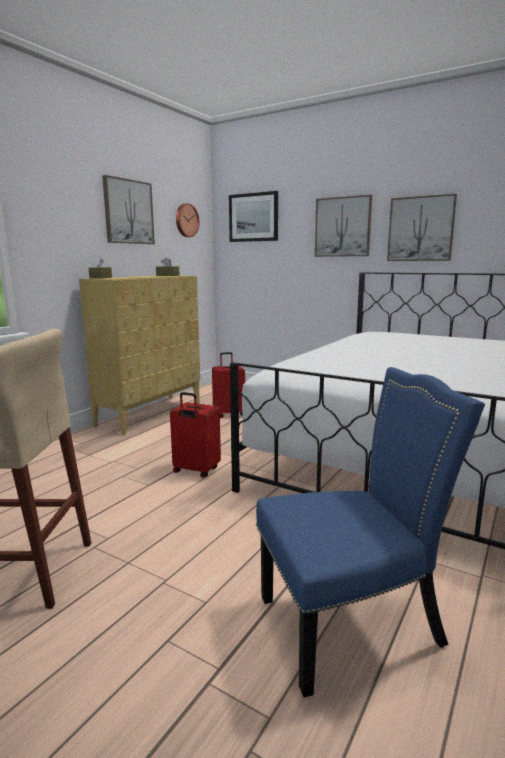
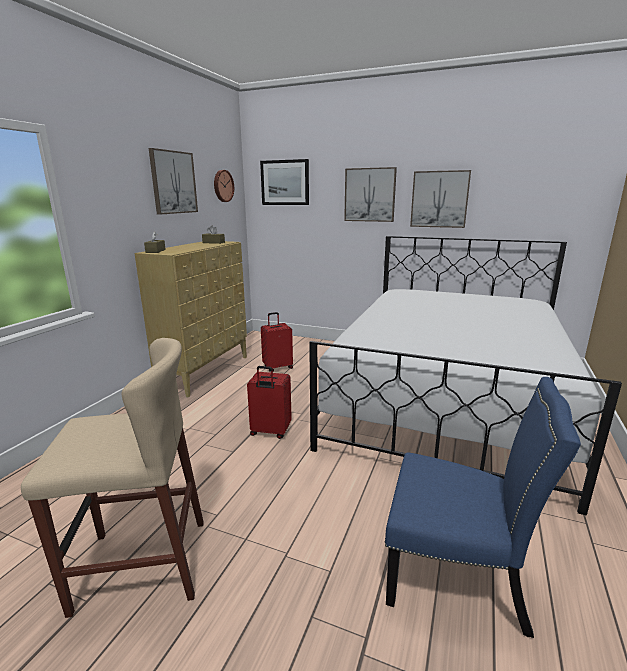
camera: 10 degrees left, 5 degrees up
(347, 626) = (454, 577): blue chair -> blue chair turned 45 degrees clockwise

